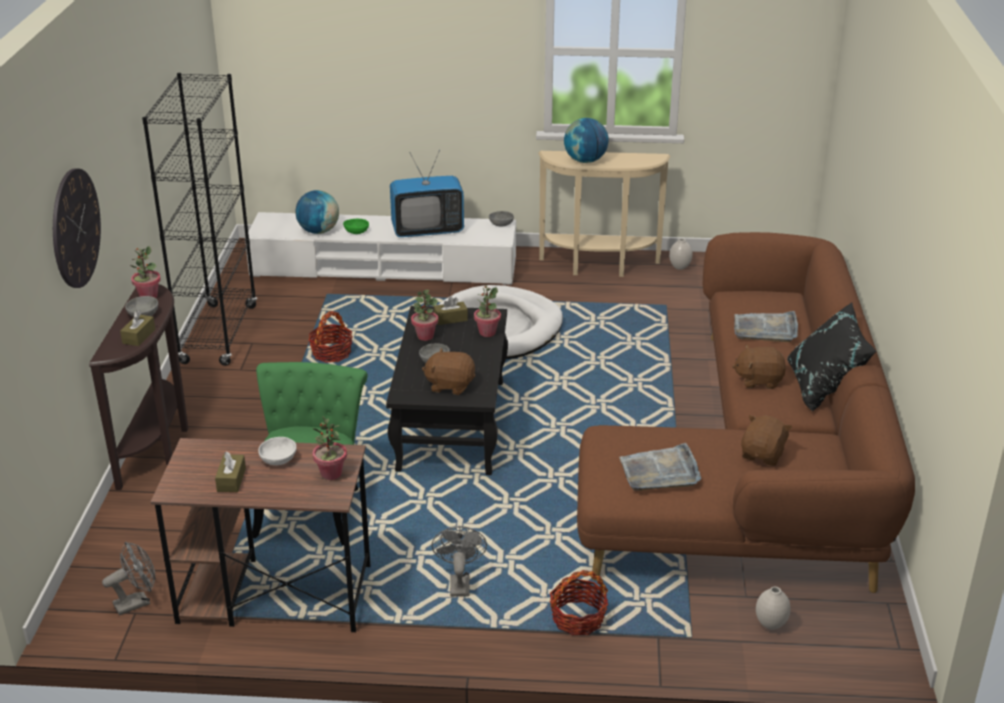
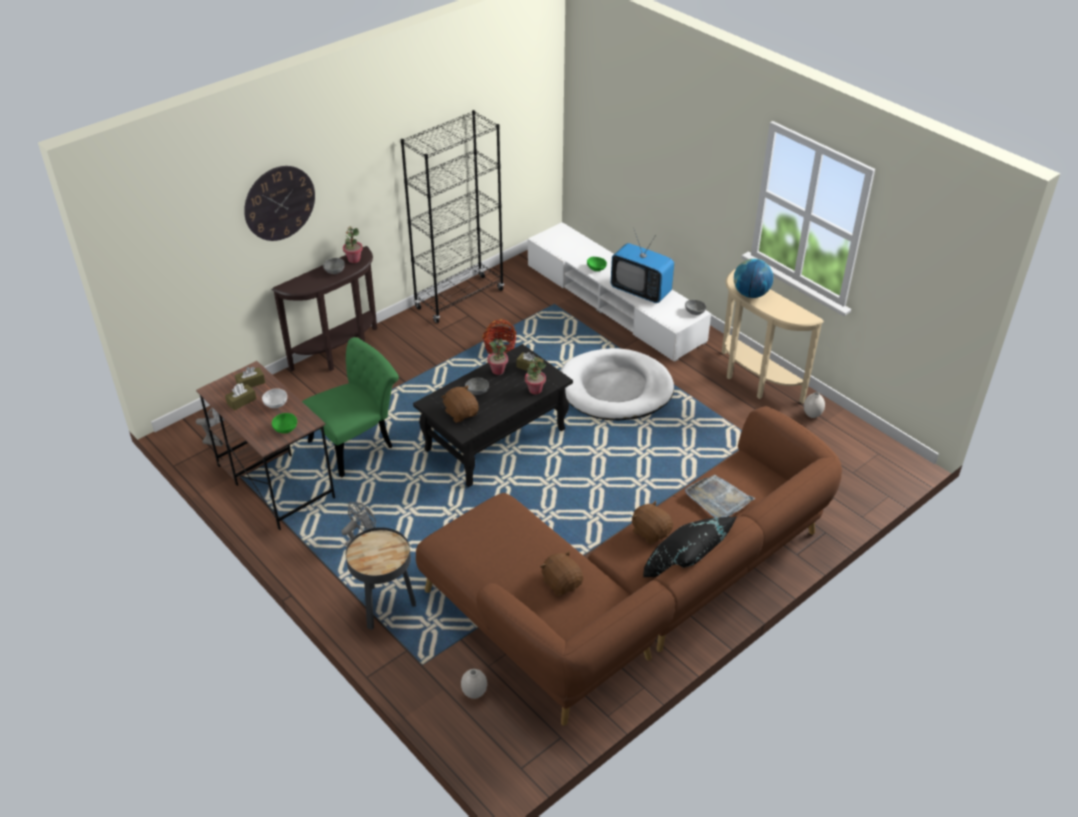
camera: 45 degrees right, 10 degrees up
(139, 336) = (314, 284): brown tissue box -> brown tissue box (250, 383)
(318, 231) = (575, 256): globe -> none
(331, 474) = (285, 429): potted plant -> green bowl
(577, 619) = (384, 607): basket -> black side table
(660, 472) = (485, 549): grey tray -> none
(763, 455) = (562, 583): brown plush toy -> brown plush toy turned 105 degrees counterclockwise

